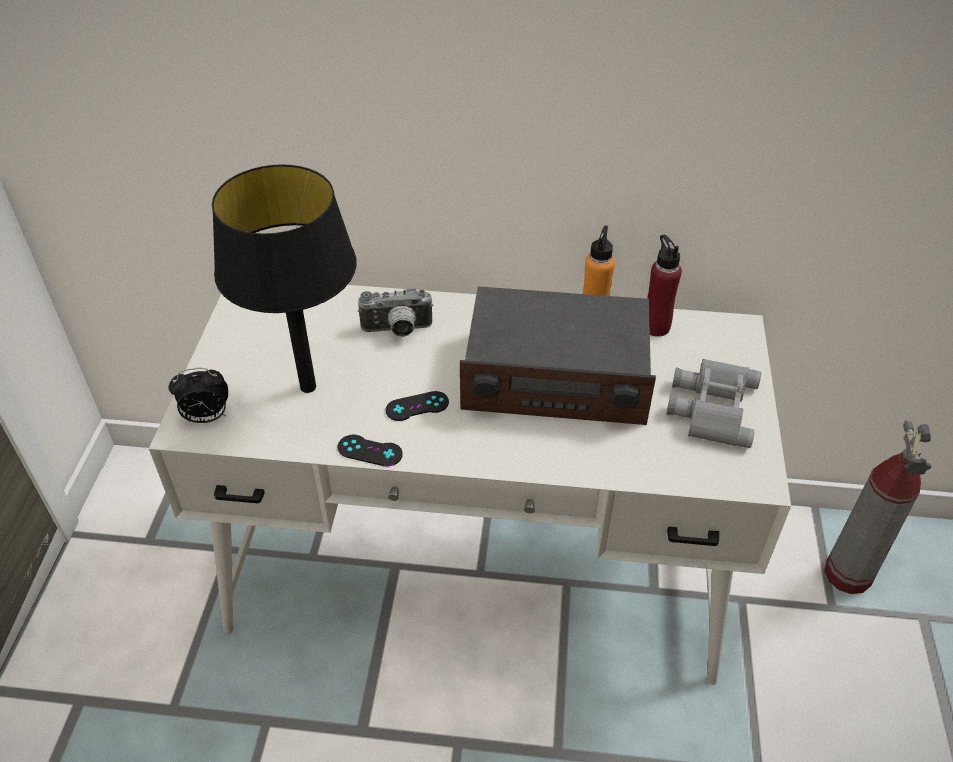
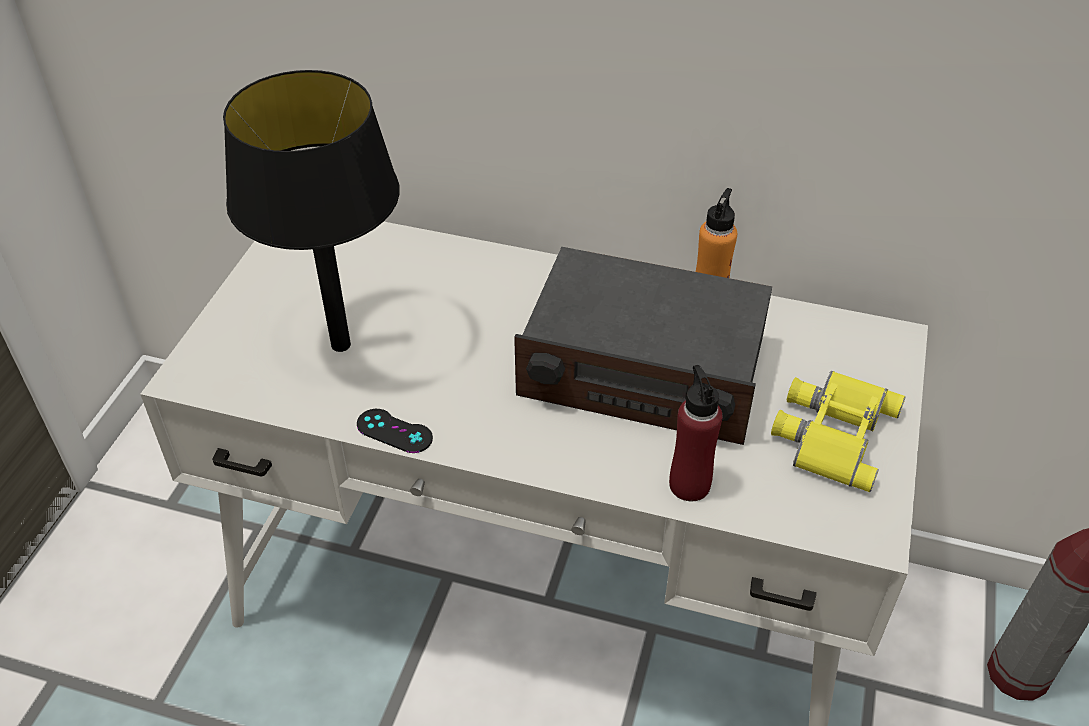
camera: 10 degrees right, 0 degrees up
(206, 417) = (214, 366): alarm clock -> none
(397, 331) = (463, 290): camera -> none
(417, 406) = (464, 385): black game controller -> none
(655, 326) = (785, 323): red bottle -> red bottle (689, 484)
(710, 406) = (831, 432): grey binoculars -> yellow binoculars

